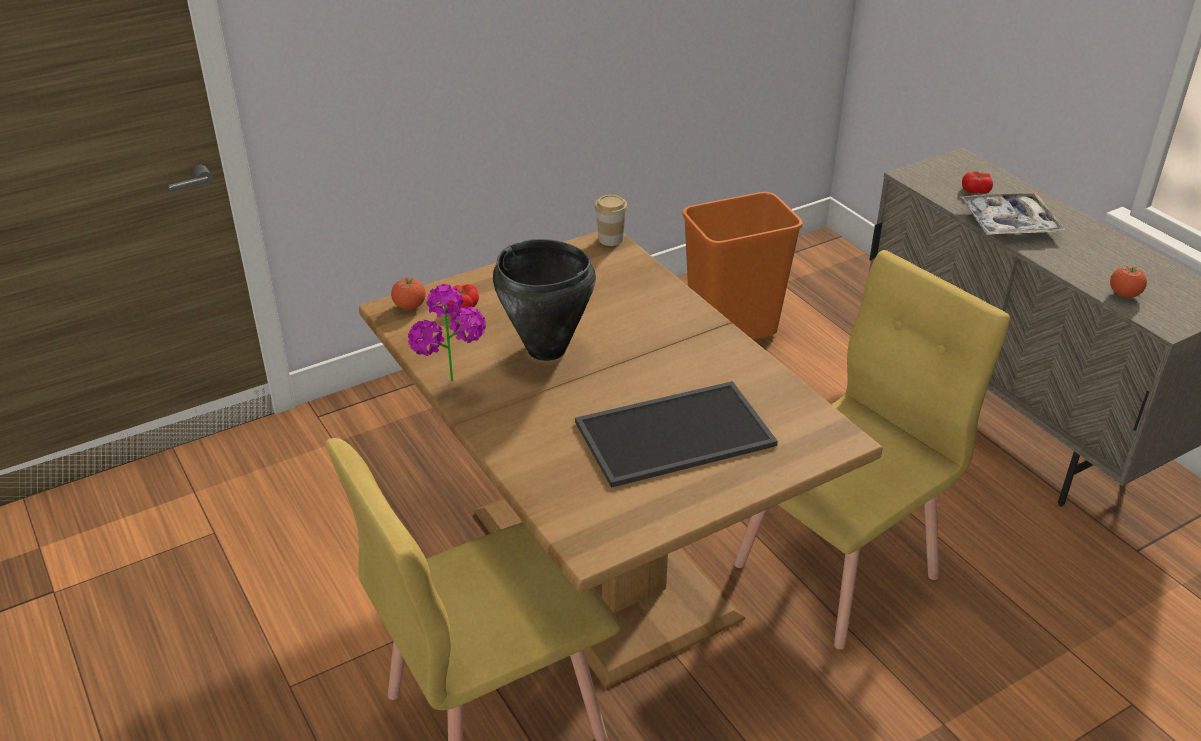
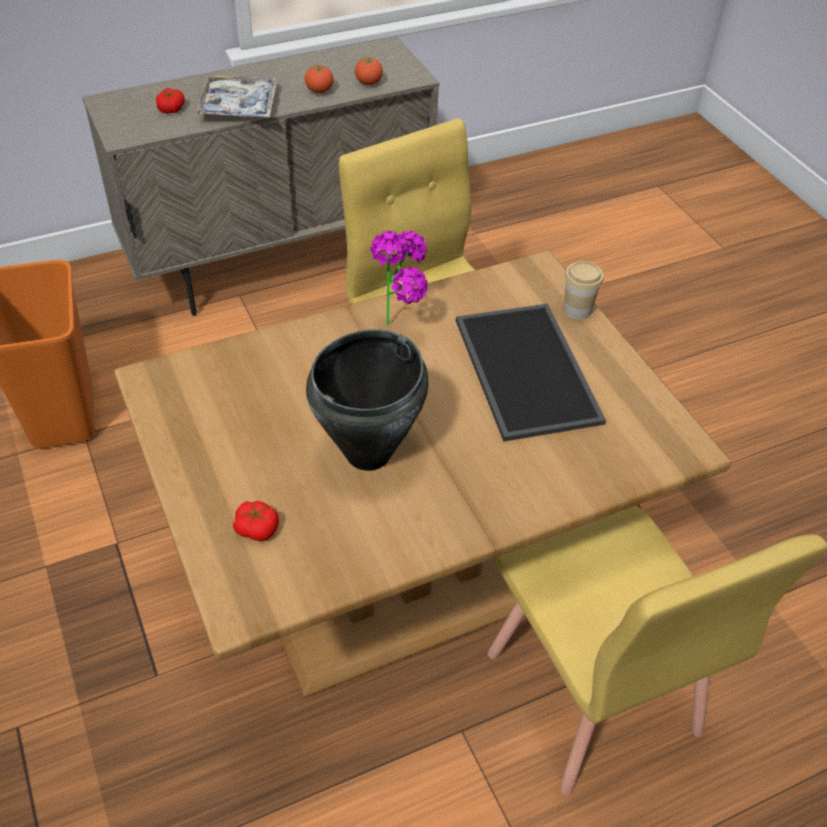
camera: 85 degrees left, 10 degrees up
(409, 306) = (240, 588): tomato -> tomato (319, 91)
(454, 389) = (432, 544): potted plant -> potted plant (402, 323)
(610, 239) = (148, 375): cup -> cup (577, 310)

